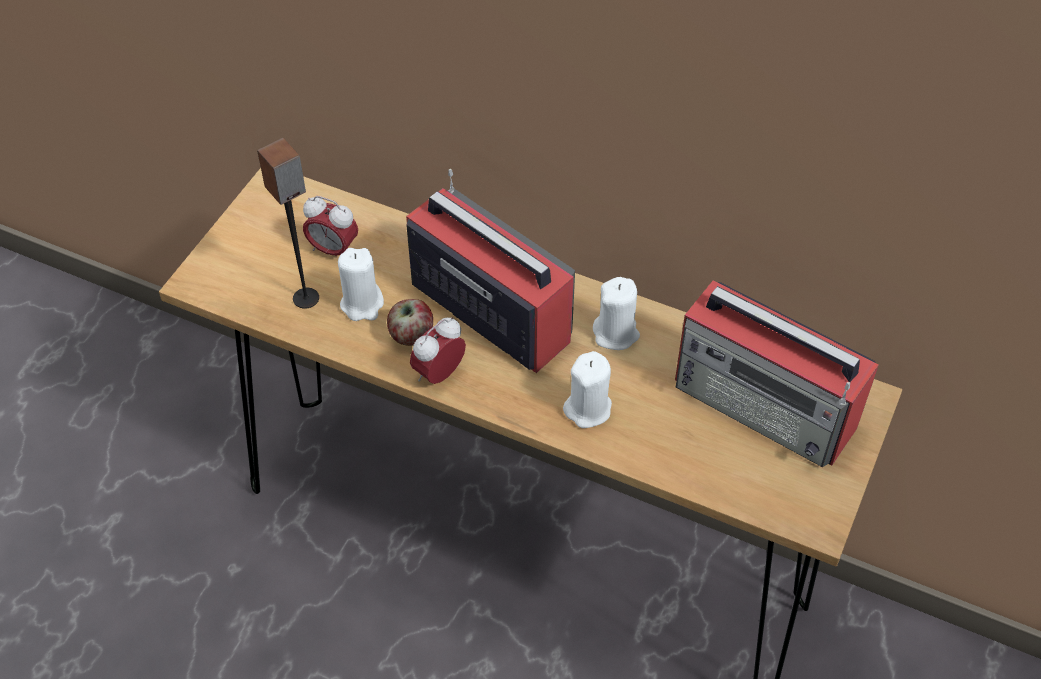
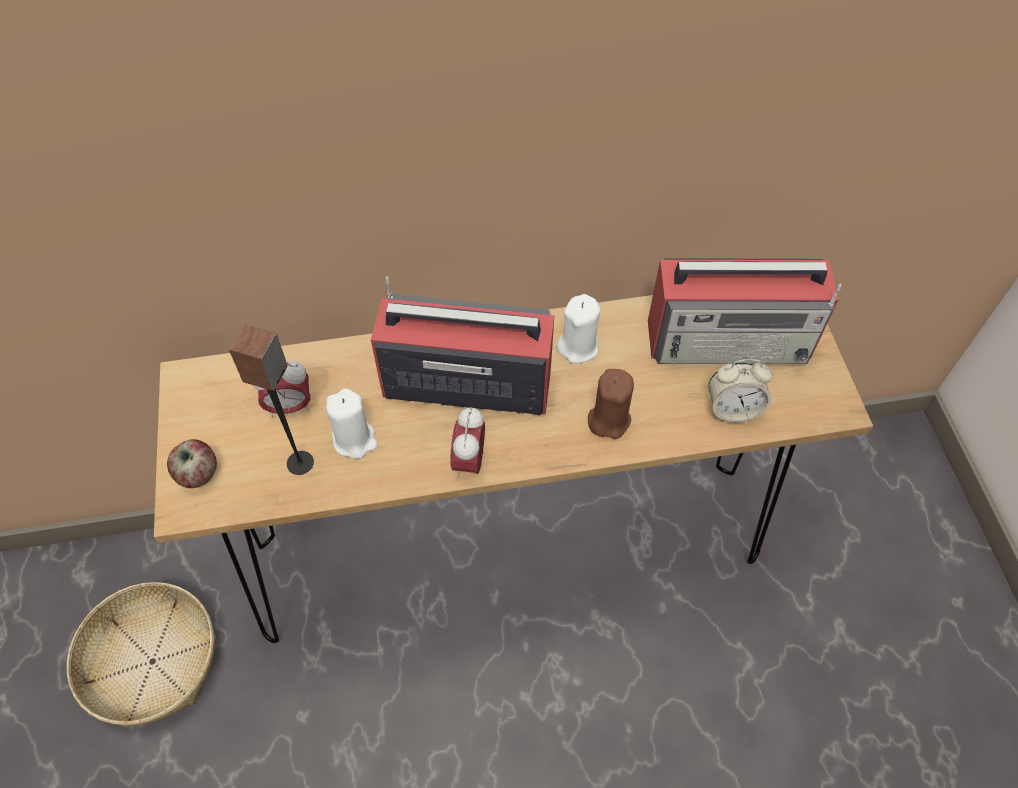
camera: 35 degrees left, 5 degrees up
(151, 446) = (153, 661): none -> basket
(411, 335) = (418, 442): apple -> apple (198, 474)
(588, 409) = (608, 419): white candle -> brown candle
(712, 465) = (733, 409): none -> alarm clock

